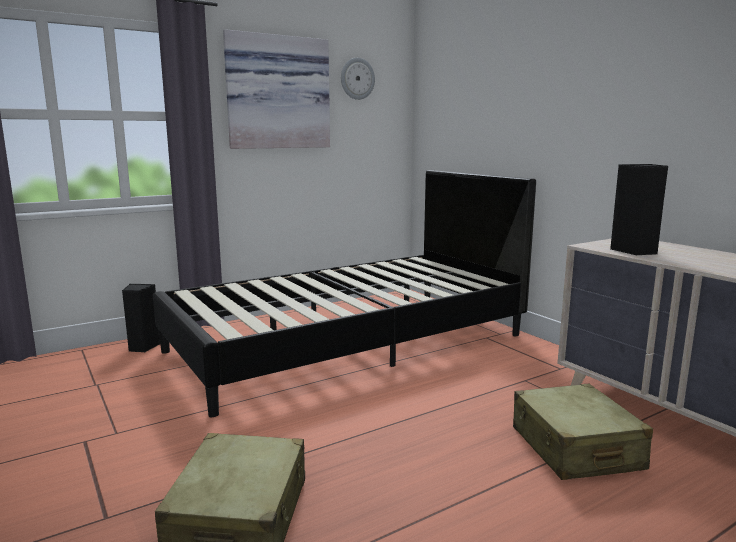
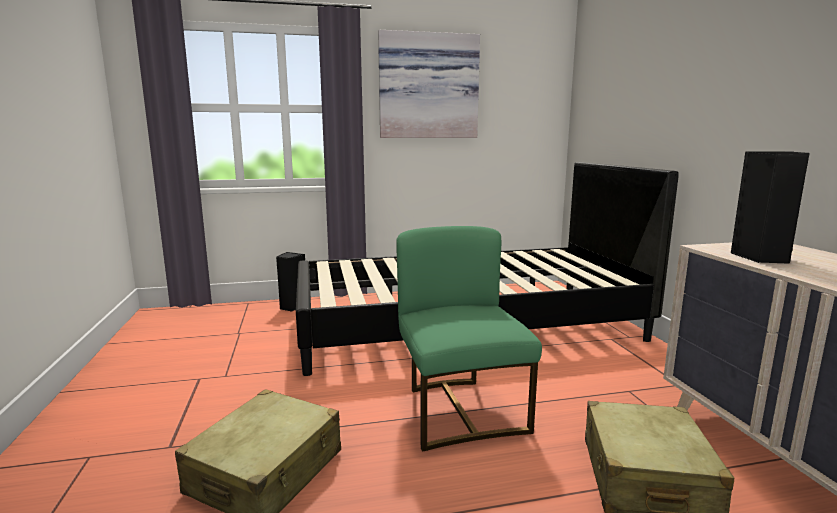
camera: 20 degrees right, 0 degrees up
(357, 78) = (510, 71): wall clock -> none
(393, 423) = (460, 411): none -> green chair

